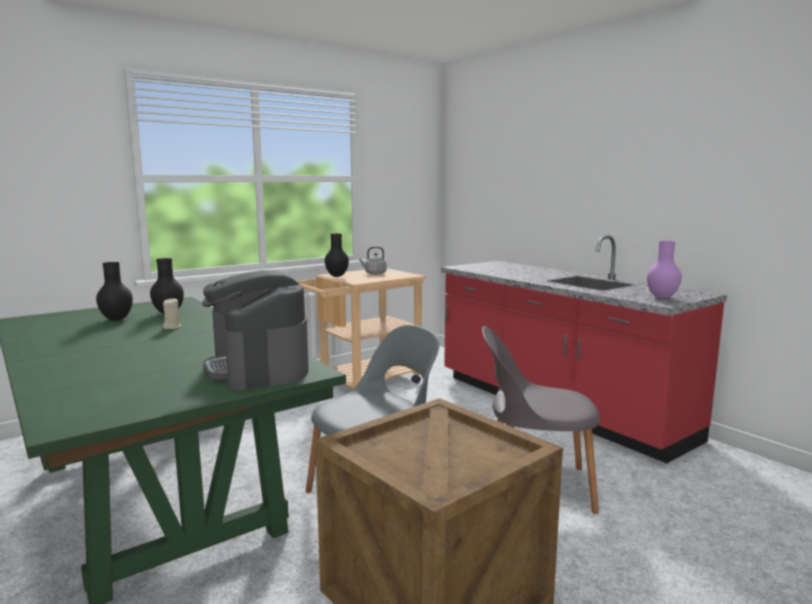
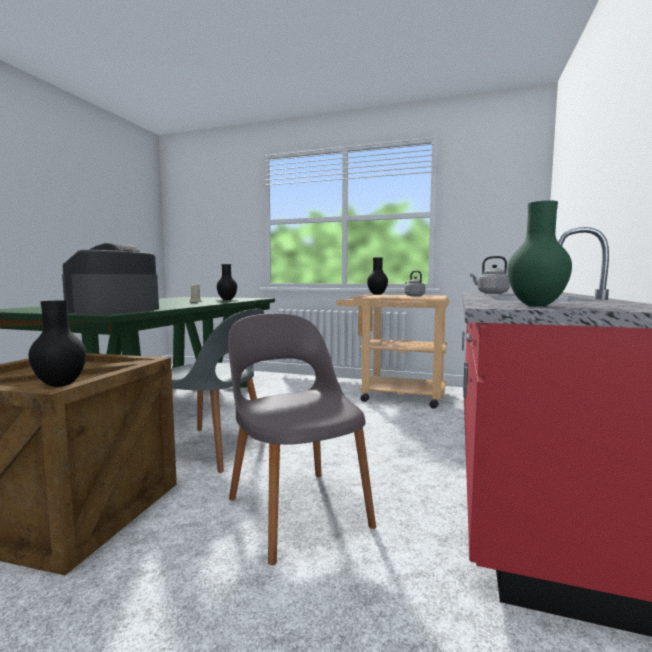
camera: 55 degrees right, 5 degrees down
(116, 319) = (201, 299): black vase -> black vase (60, 385)
(513, 274) = (490, 293): none -> grey kettle
(662, 297) = (537, 305): purple vase -> green vase

